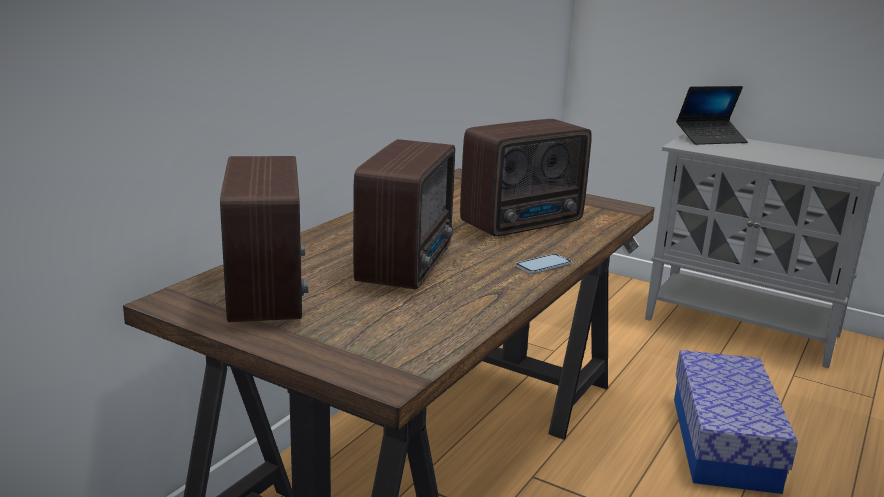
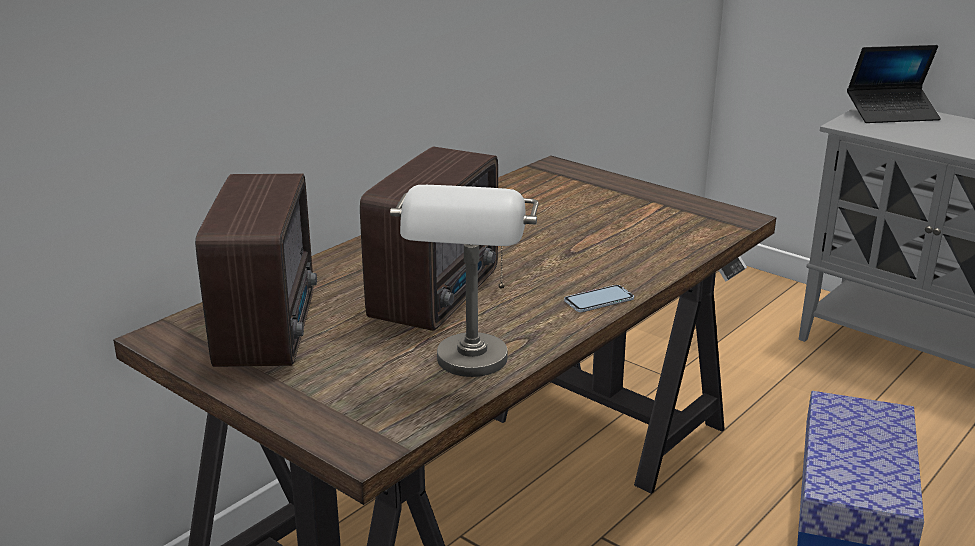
camera: 10 degrees right, 5 degrees up
(459, 319) = (470, 371): none -> grey table lamp
(525, 223) = (601, 239): radio -> none

